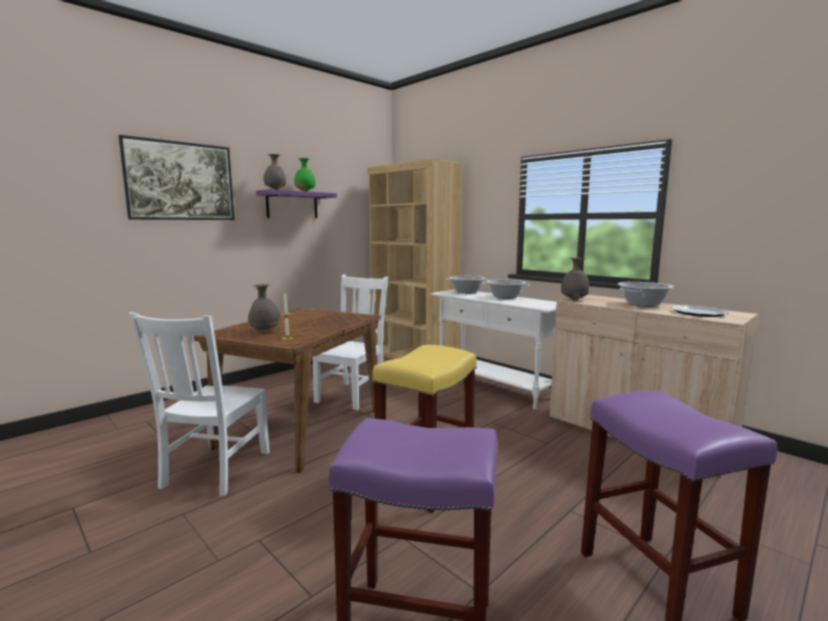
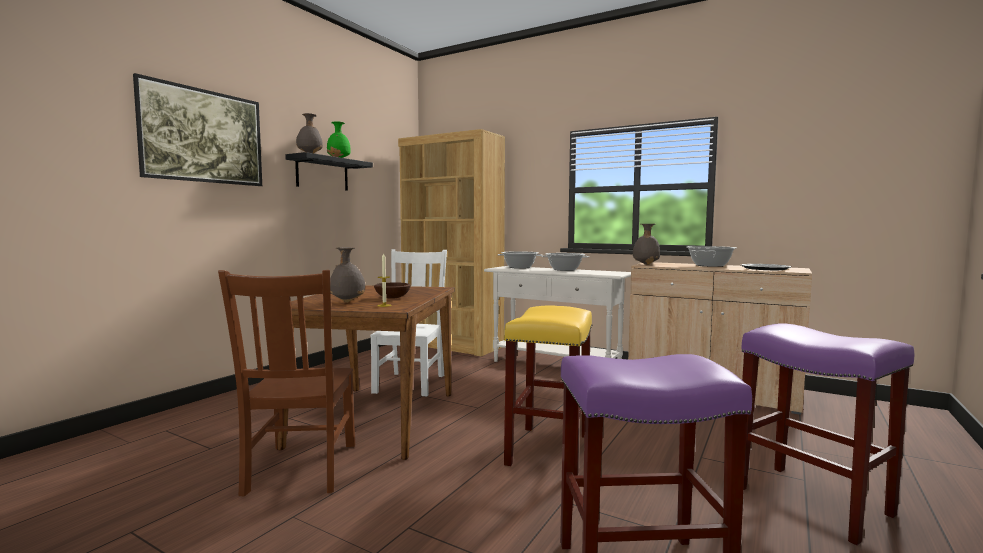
camera: 15 degrees left, 5 degrees down
(215, 470) = (301, 470): white chair -> brown chair
(292, 205) = (322, 174): purple shelf -> black shelf
(307, 328) = (392, 298): none -> brown bowl

